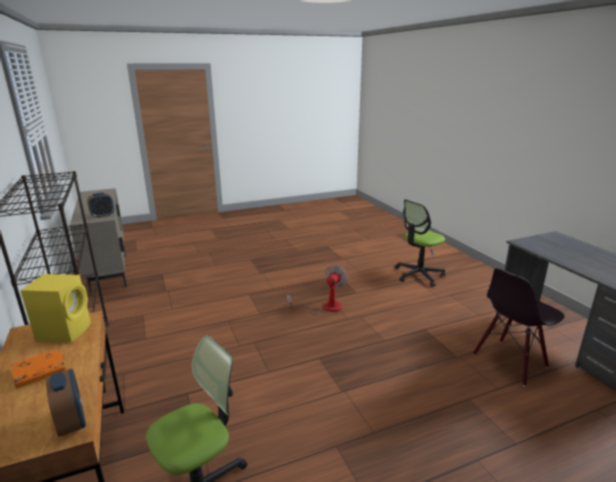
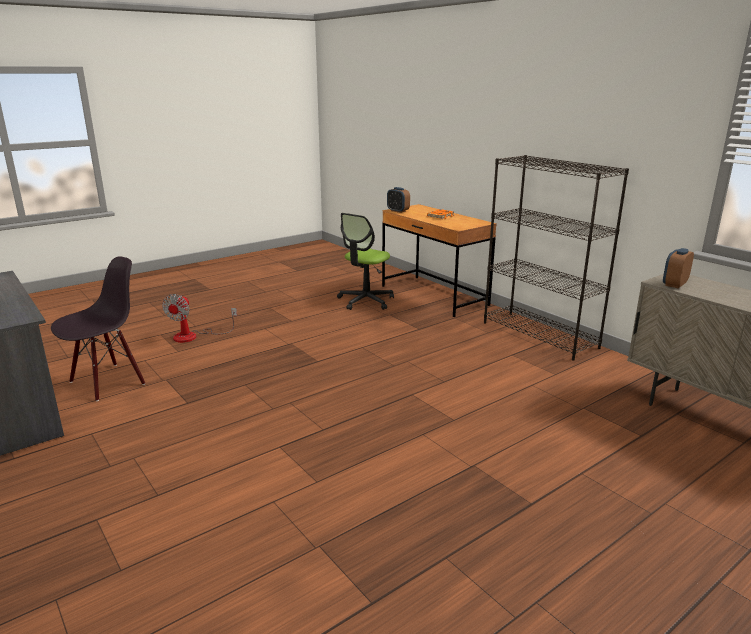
camera: 165 degrees right, 0 degrees up
(65, 330) = (460, 224): yellow speaker -> none
(325, 307) = (325, 414): fan -> fan (193, 336)
(418, 275) = (142, 511): office chair -> none

